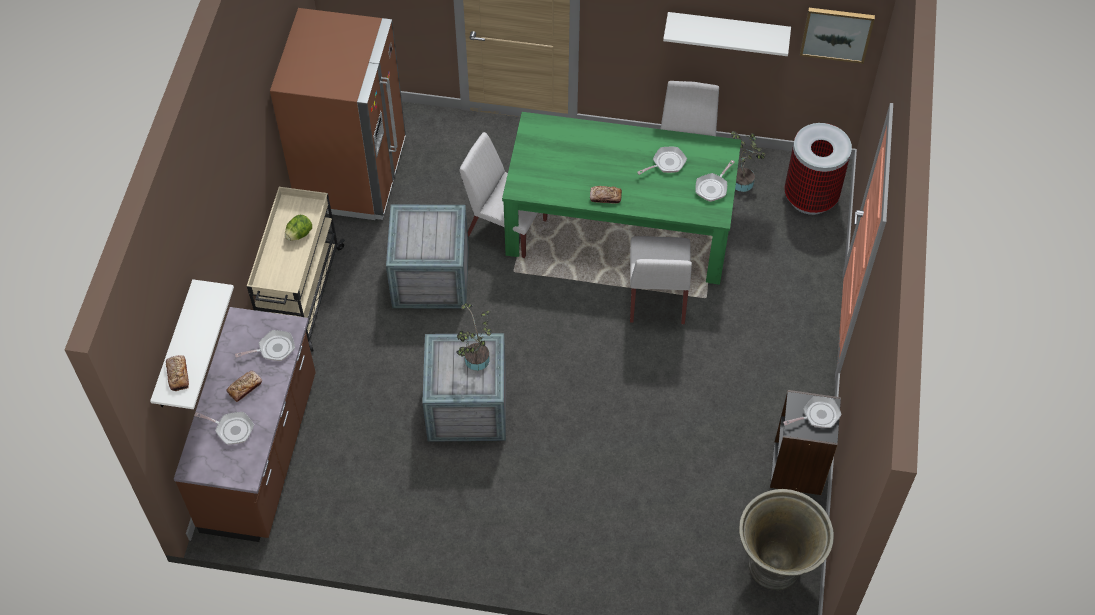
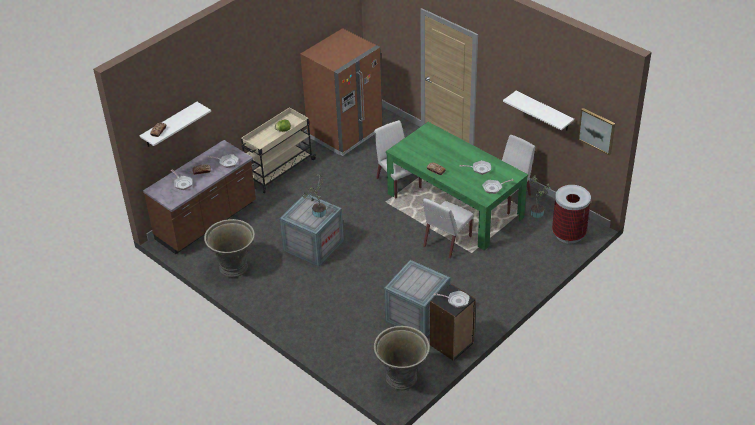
camera: 35 degrees right, 15 degrees down
(376, 514) = (234, 267): none -> grey planter
(430, 278) = (343, 188): crate -> crate (417, 316)

